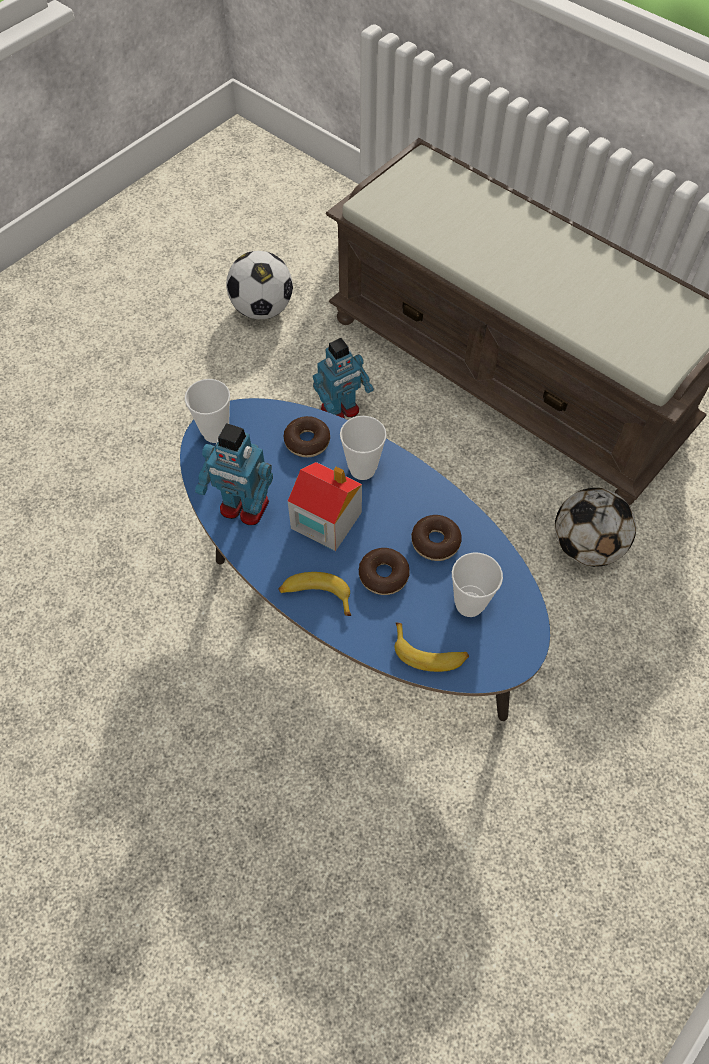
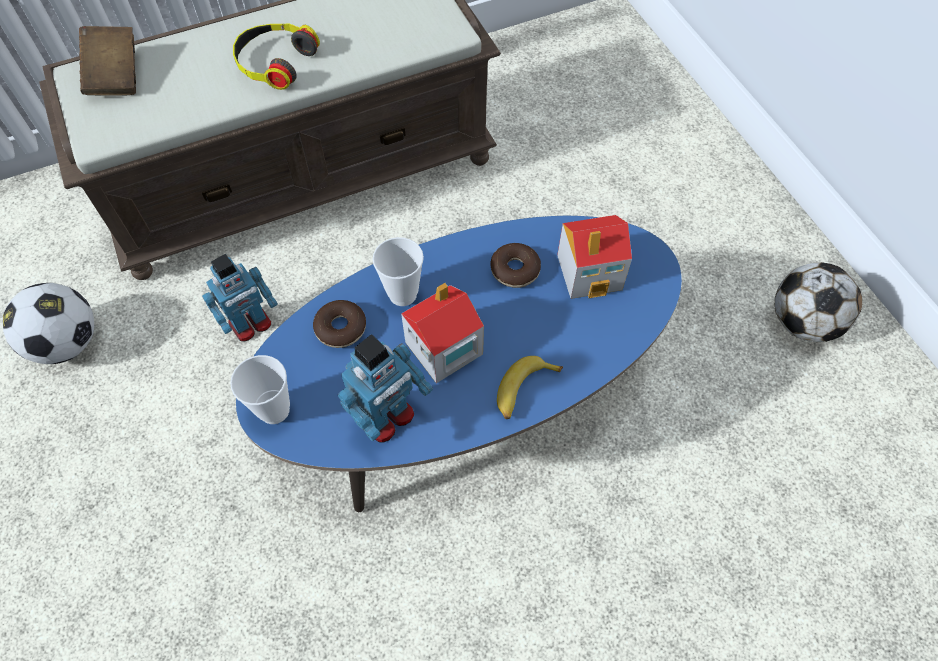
camera: 65 degrees left, 0 degrees up
(340, 410) = (251, 324): toy robot -> toy robot turned 60 degrees clockwise
(383, 575) = (529, 325): donut -> none
(429, 652) = (624, 322): banana -> none
(437, 180) = (115, 76): none -> brown book
(469, 604) = (590, 272): cup -> toy house
(523, 265) = (275, 62): none -> headphones
(586, 546) = (508, 204): football -> football (802, 322)

